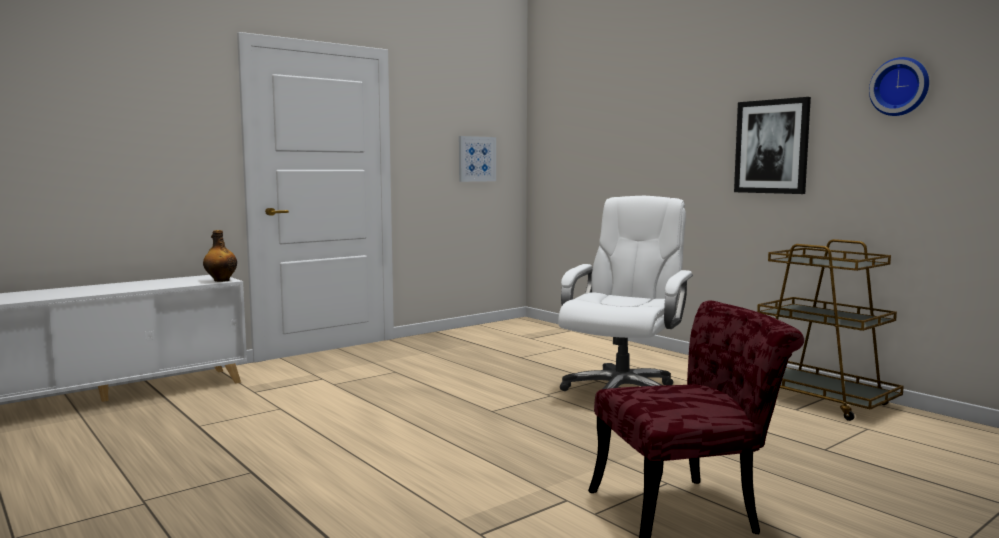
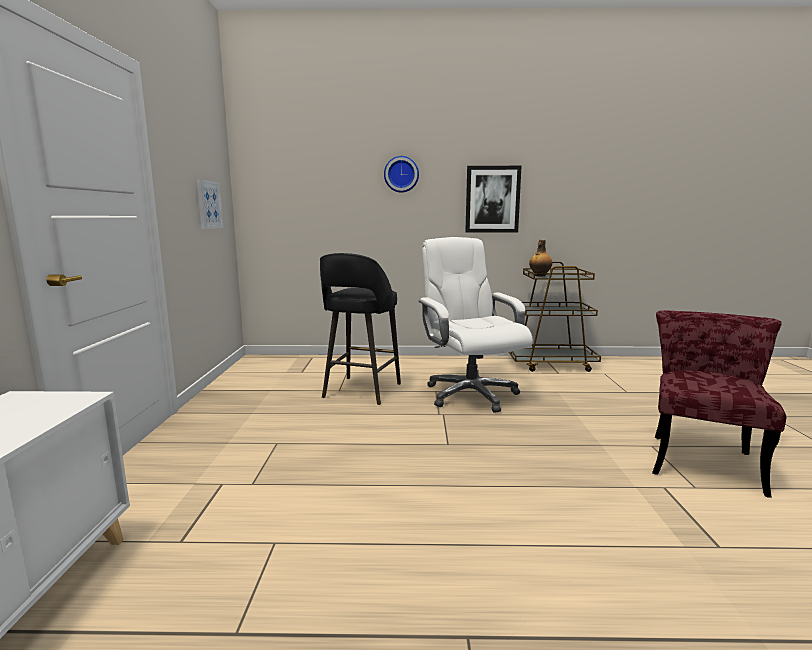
camera: 50 degrees left, 5 degrees up
(221, 280) = (73, 400): bottle -> bottle (539, 275)
(534, 362) = (361, 391): none -> black stool
(900, 87) = (578, 164): wall clock -> wall clock (401, 174)

